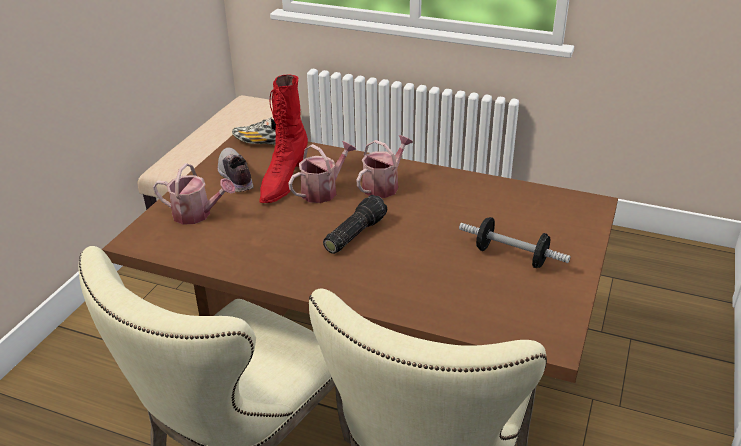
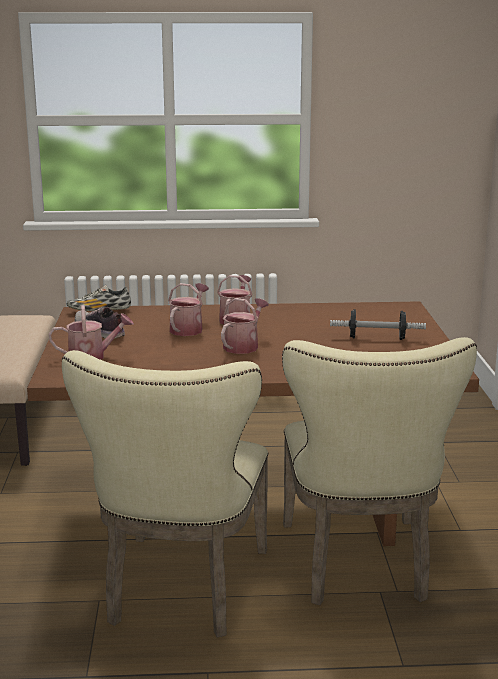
camera: 25 degrees left, 15 degrees down
(283, 182) = (147, 329): red boot -> none
(354, 234) = (243, 346): flashlight -> watering can

